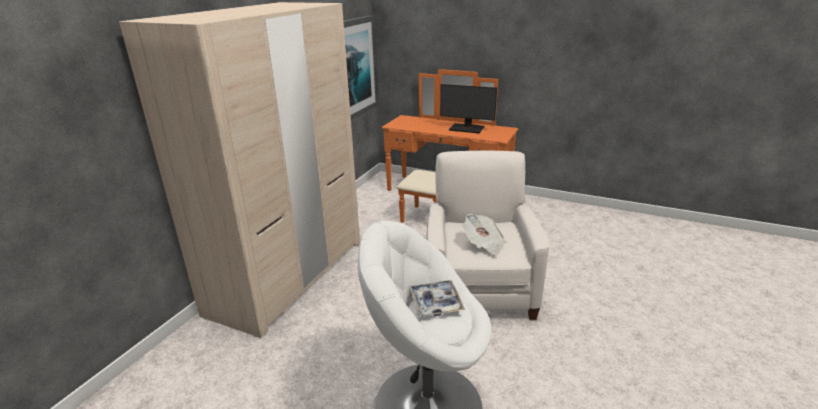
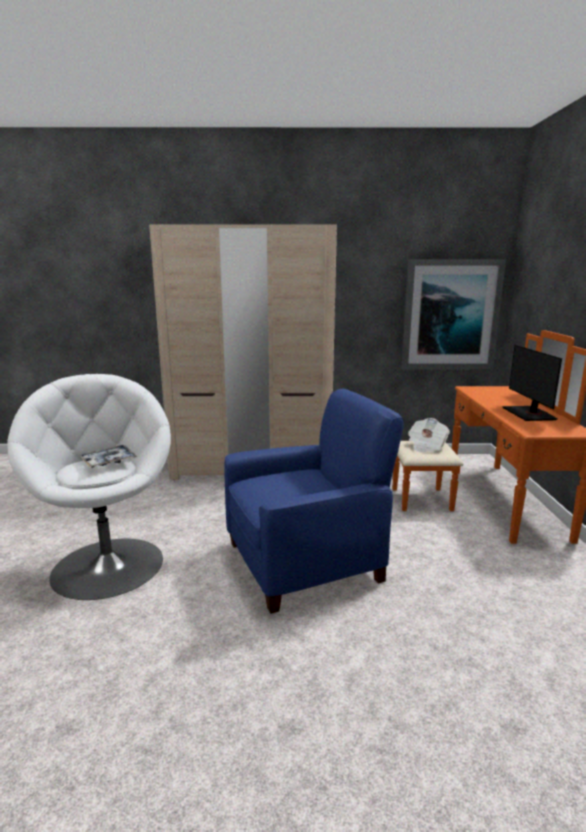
camera: 65 degrees right, 10 degrees down
(479, 288) = (305, 561): white armchair -> blue armchair
(484, 244) = (276, 489): newspaper -> newspaper (426, 446)

